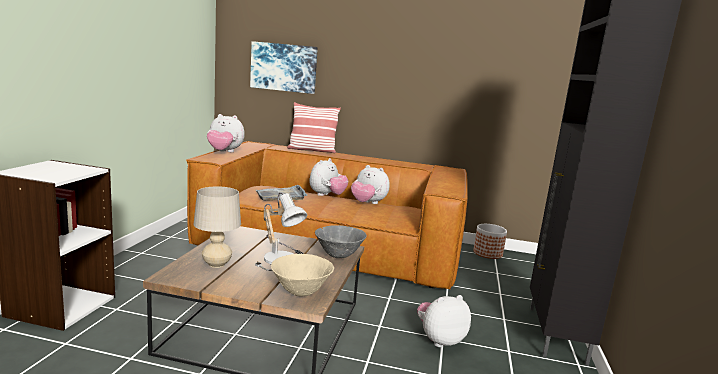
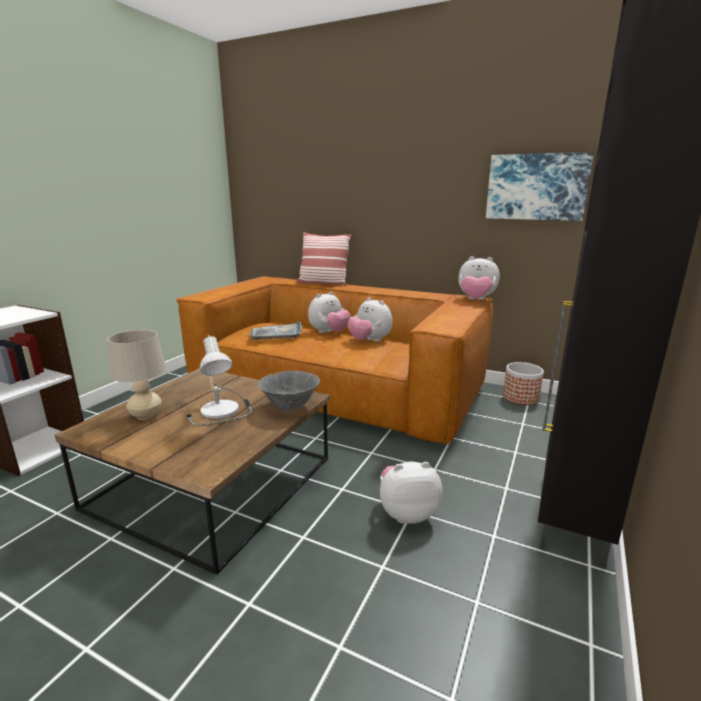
camera: 15 degrees right, 5 degrees up
(224, 152) = (224, 289): plush toy -> plush toy (476, 300)
(284, 67) = (292, 195): picture -> picture (536, 187)
(301, 292) = (209, 455): beige bowl -> none

